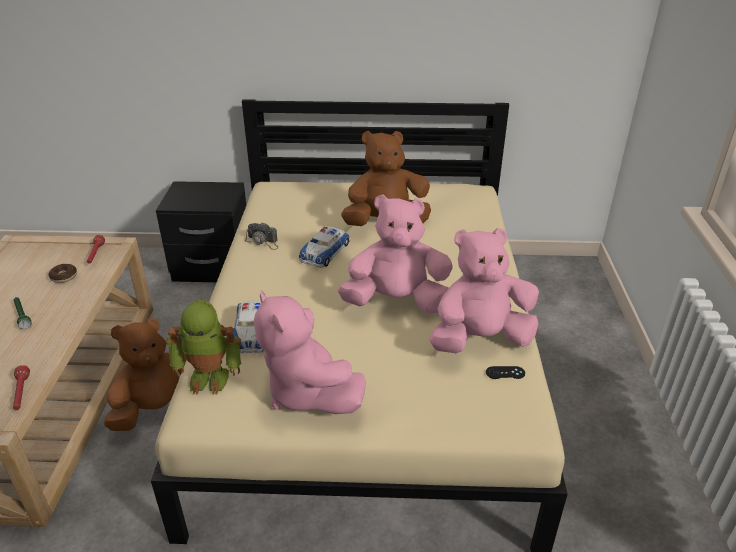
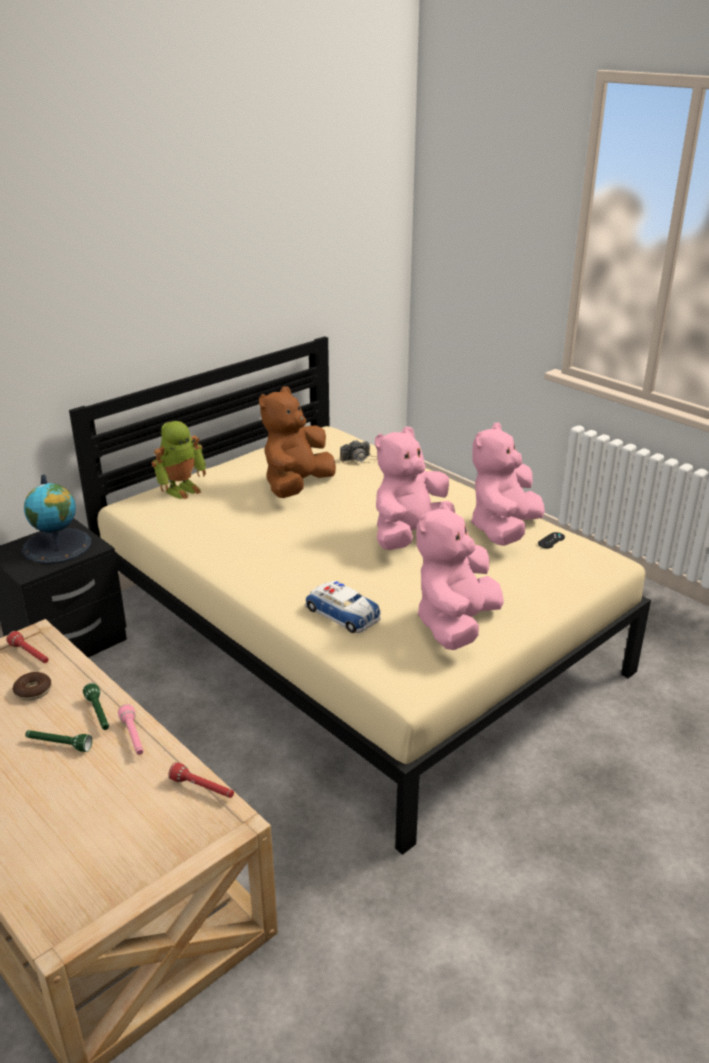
camera: 45 degrees left, 5 degrees down
(50, 336) = (133, 737): none -> pink flashlight
(61, 310) = (99, 714): none -> green flashlight
(159, 409) = (226, 782): brown plush toy -> none
(207, 195) = (57, 546): none -> globe
(210, 377) = (370, 659): toy robot -> toy robot (182, 489)
(263, 242) = (217, 550): camera -> camera (359, 459)
(307, 392) = (455, 625): pink plush toy -> pink plush toy turned 105 degrees clockwise
(324, 252) = (289, 531): toy car -> none

